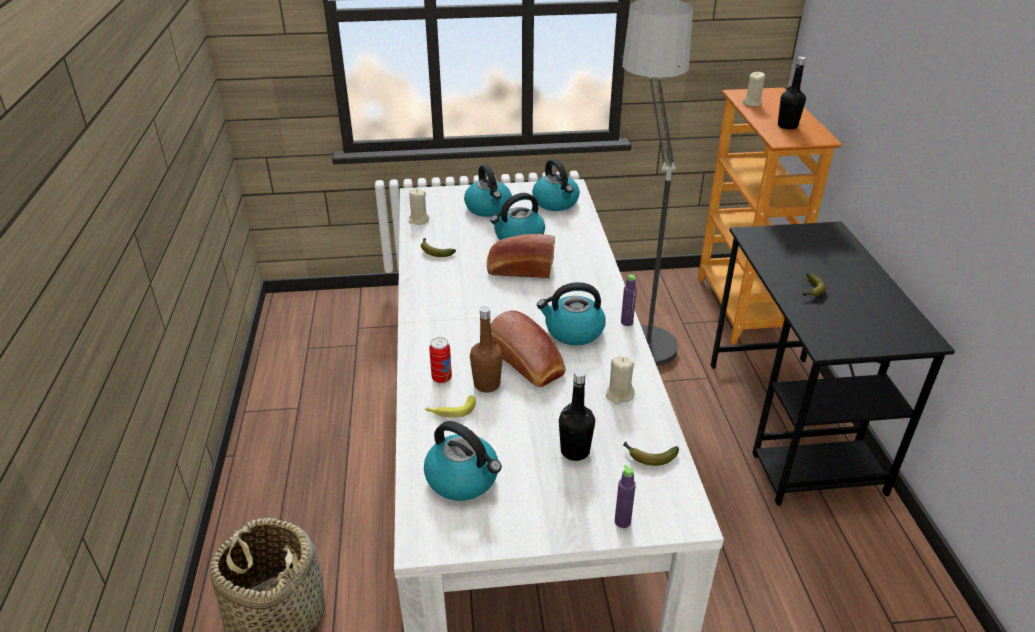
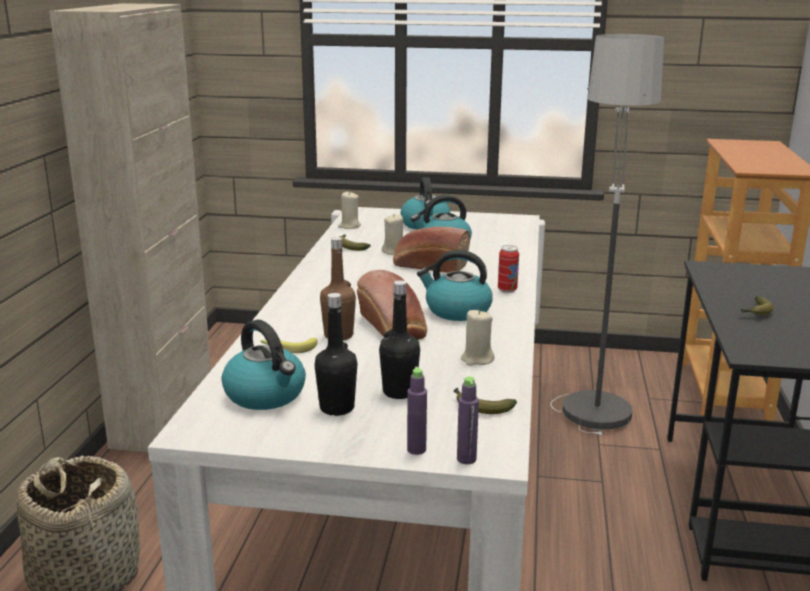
camera: 15 degrees right, 15 degrees down
(268, 423) = (164, 419): none -> beige cabinet
(441, 378) = (295, 326): can -> can (507, 290)
(556, 202) = (499, 227): kettle -> none
(626, 322) = (520, 311): purple bottle -> purple bottle (466, 459)
(752, 103) = (734, 147): beige candle -> beige candle (394, 251)
(787, 126) = (765, 162): black bottle -> black bottle (337, 408)

